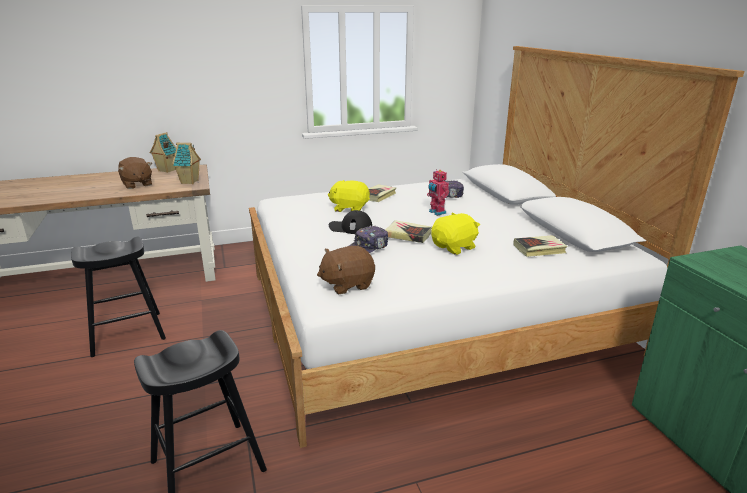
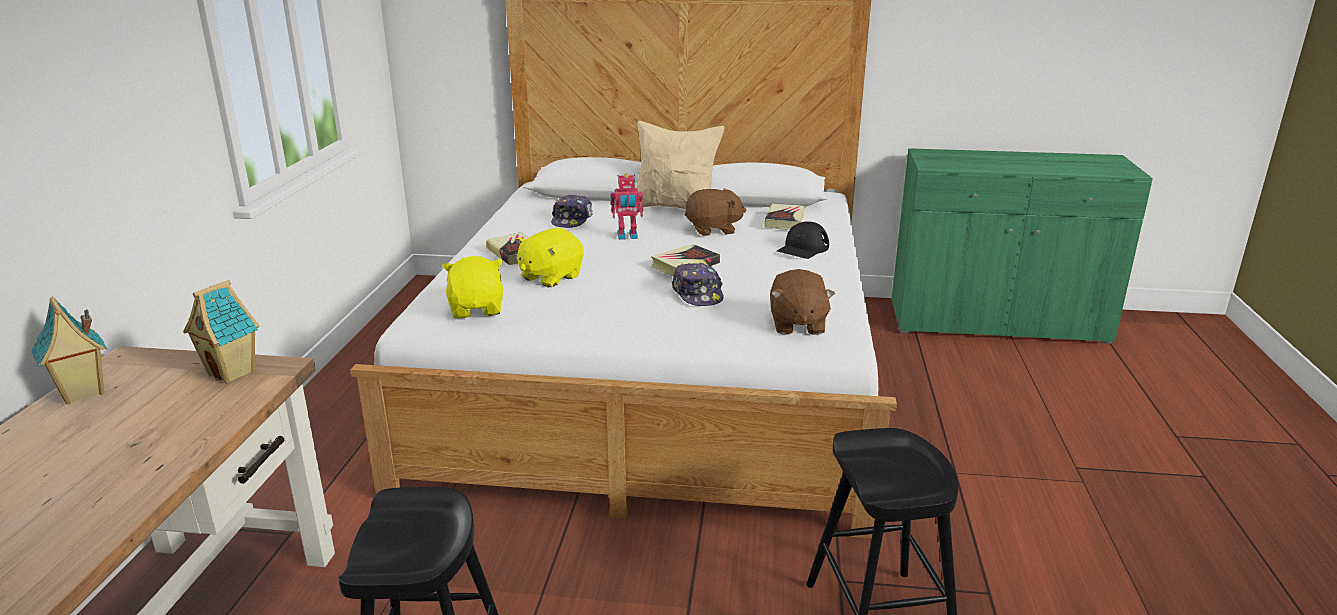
camera: 65 degrees left, 0 degrees up
(137, 184) = (138, 436): brown plush toy -> brown plush toy (713, 230)
(350, 227) = (619, 291): black cap -> black cap (802, 249)
(454, 247) = (743, 253): yellow plush toy -> yellow plush toy (477, 309)
(511, 215) = (675, 208): none -> beige pillow

